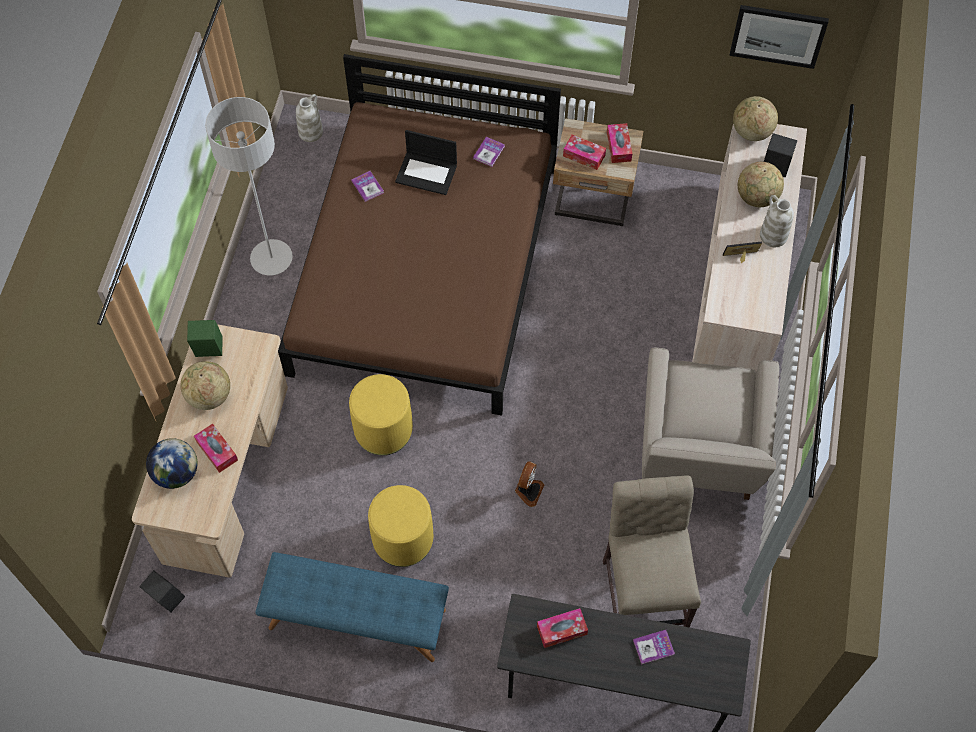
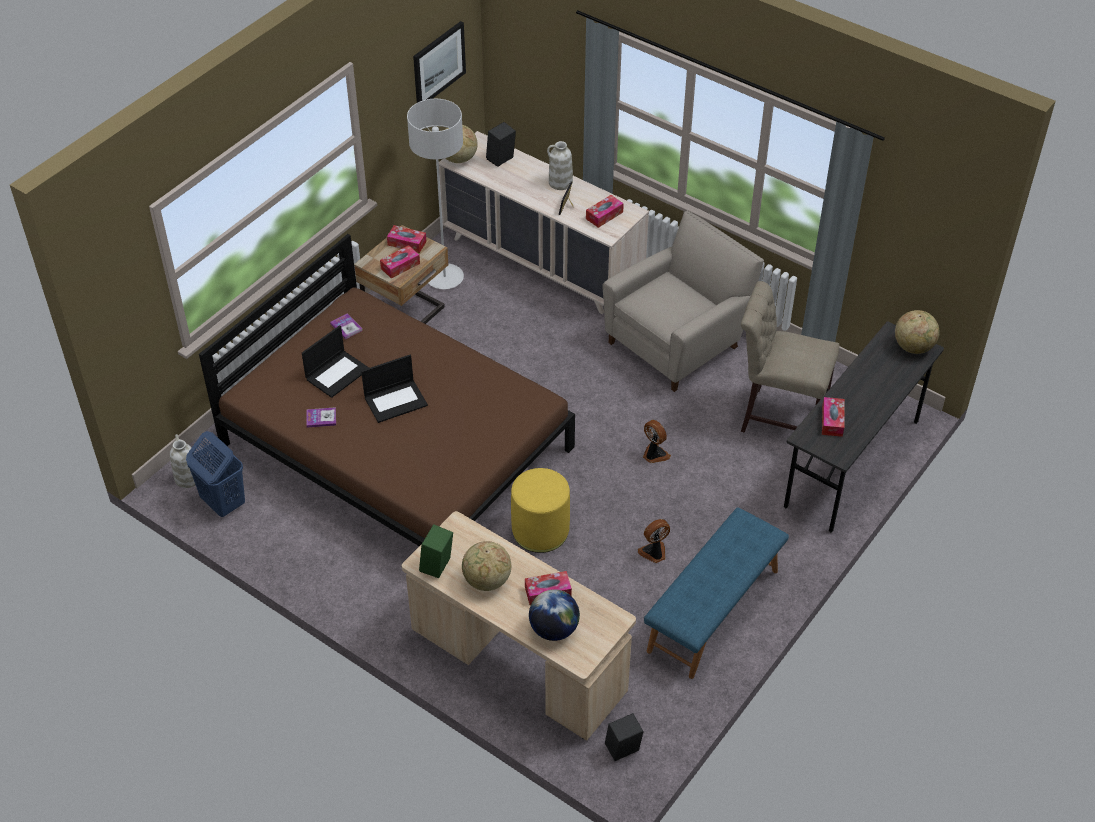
camera: 65 degrees left, 15 degrees down
(271, 258) = (308, 553): grey floor lamp -> grey floor lamp (444, 278)
(296, 170) = (223, 503): none -> blue laundry basket
(402, 539) = (654, 553): yellow ottoman -> fan
(418, 234) = (396, 400): none -> laptop
(653, 647) = (870, 374): book -> none
(698, 453) = (678, 341): beige armchair -> beige armchair turned 75 degrees counterclockwise
(747, 296) = (604, 215): none -> tissue box
(757, 197) = (520, 178): globe -> globe (913, 347)

